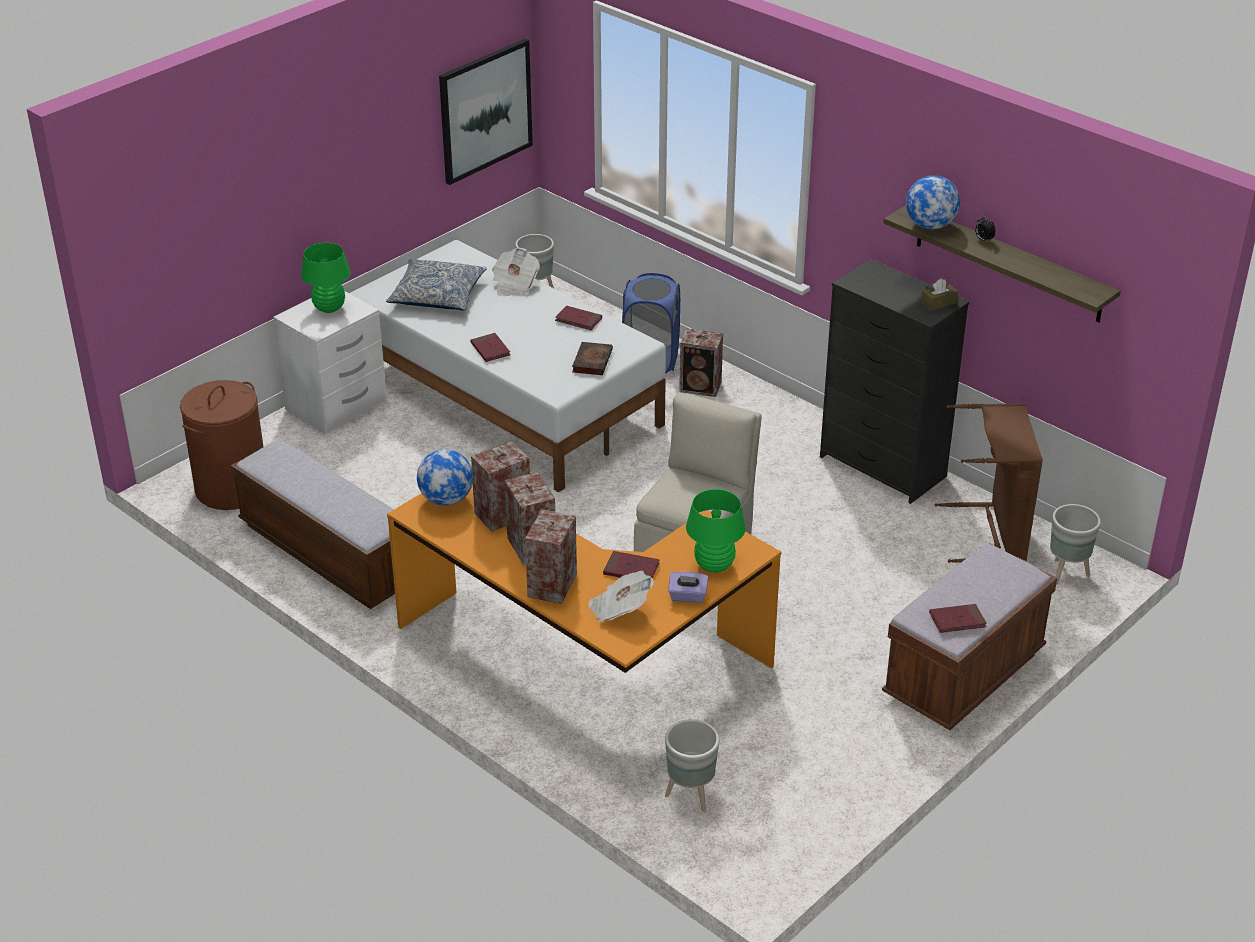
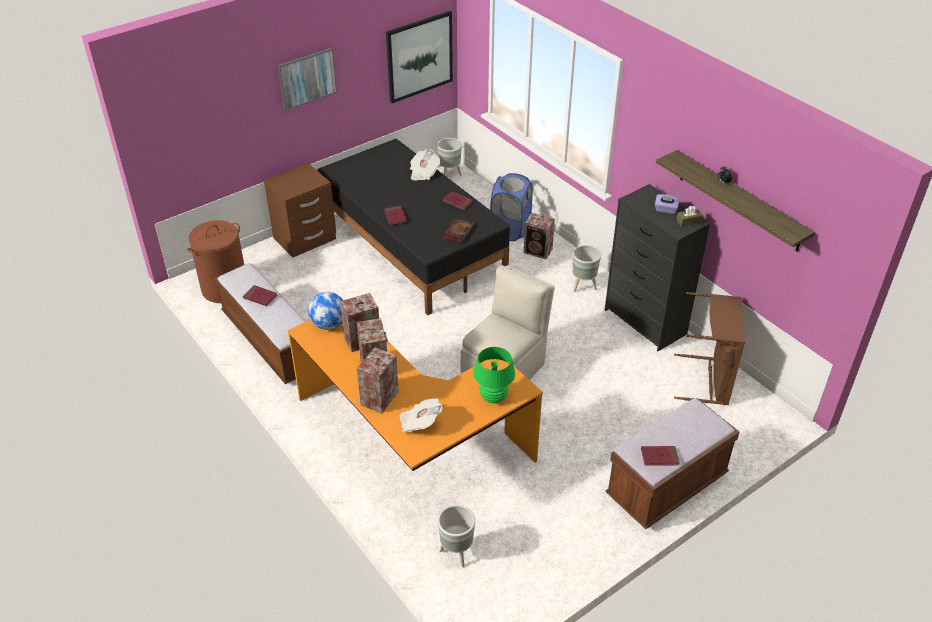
camera: 10 degrees right, 5 degrees up
(329, 308) = (300, 178): green table lamp -> none
(332, 153) = (307, 78): none -> picture
(336, 406) = (305, 239): white nightstand -> brown nightstand
(437, 295) = (373, 175): pillow -> none
(506, 397) = (412, 245): white bed -> black bed
(631, 569) = (436, 393): red book -> red book (260, 297)
(687, 596) = (469, 419): purple tissue box -> purple tissue box (665, 210)
(930, 226) = (687, 168): globe -> none
(1065, 573) = (754, 417): grey planter -> grey planter (583, 286)

